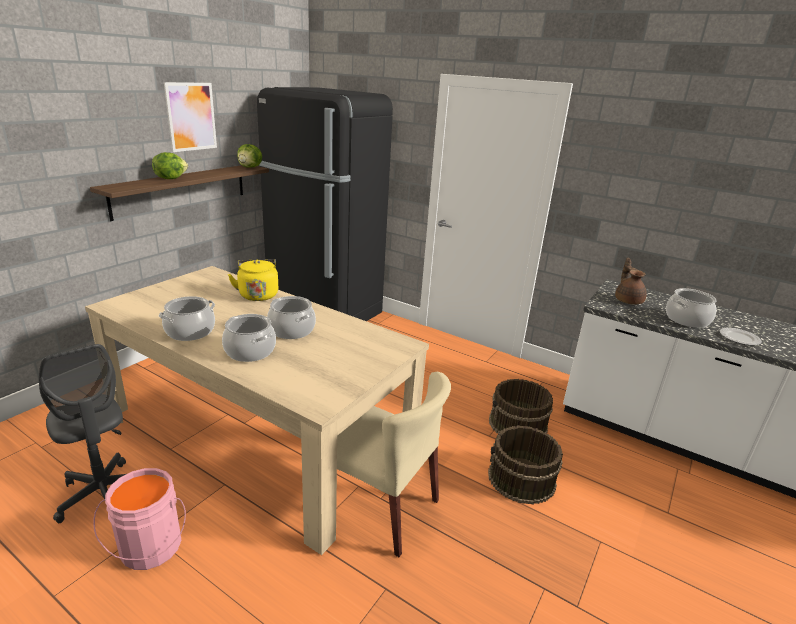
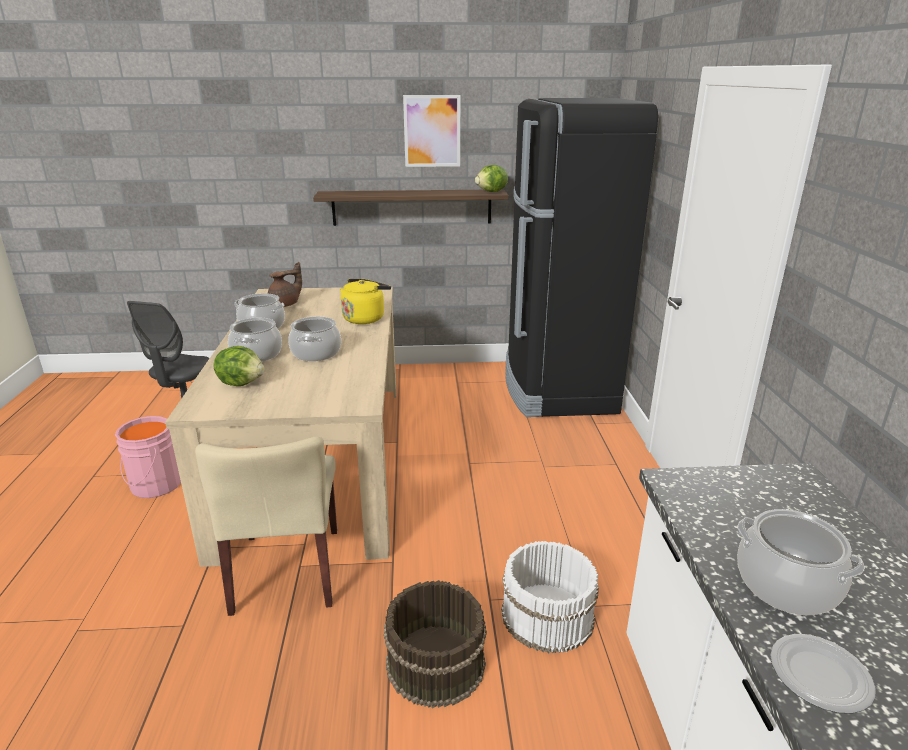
camera: 55 degrees right, 0 degrees up
(170, 178) = (390, 192): lettuce -> lettuce (242, 383)
(518, 424) = (546, 616): brown bucket -> white bucket
(628, 300) = (748, 502): brown teapot -> brown teapot (285, 304)

